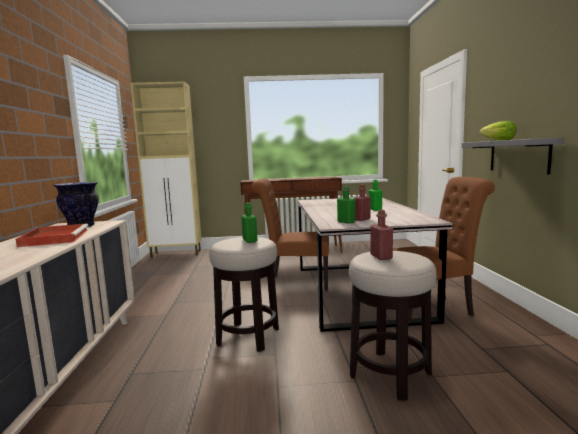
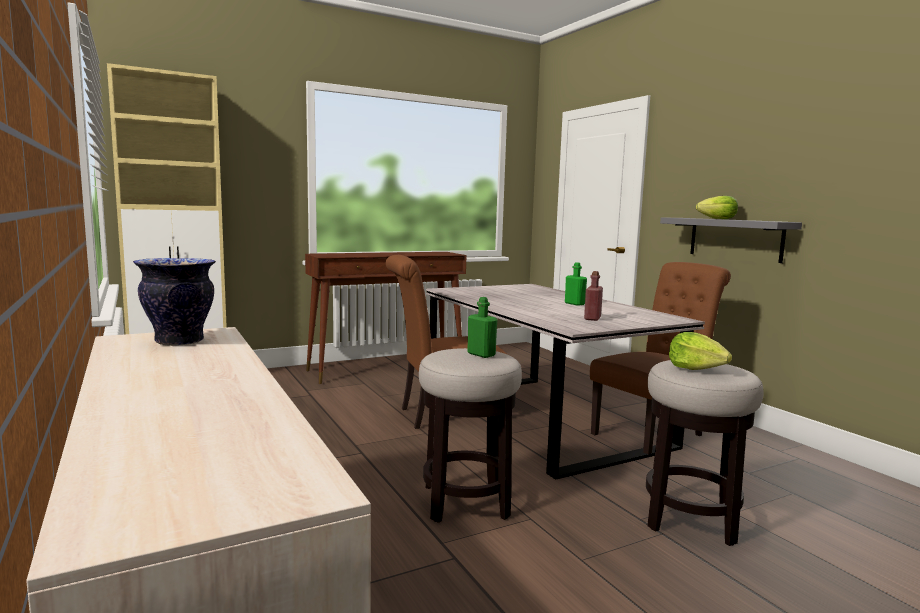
camera: 25 degrees left, 0 degrees up
(55, 238) = (192, 365): red tray -> none
(346, 222) = (581, 323): green bottle -> none
(381, 257) = (695, 368): red bottle -> lettuce

